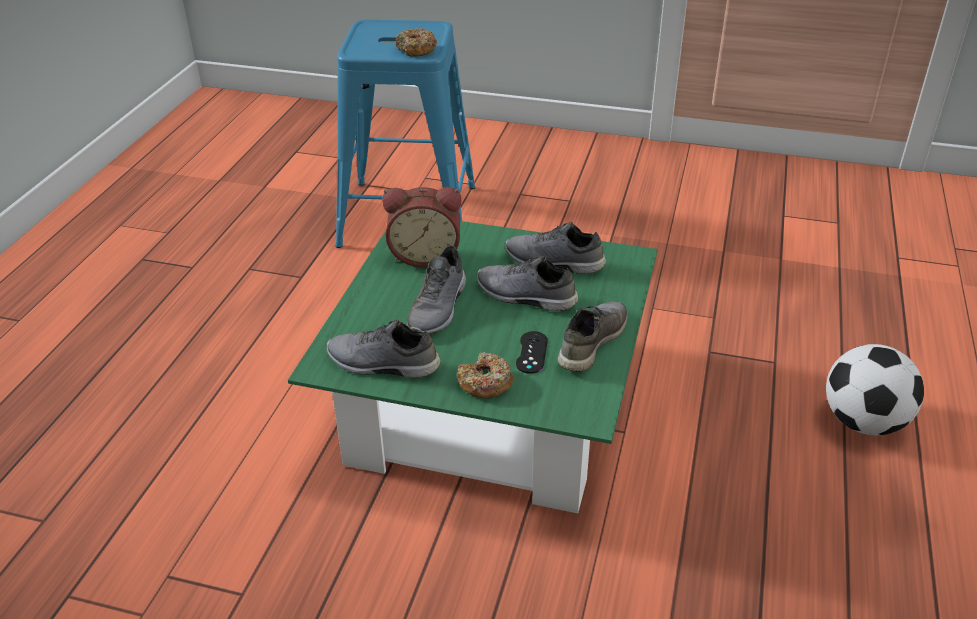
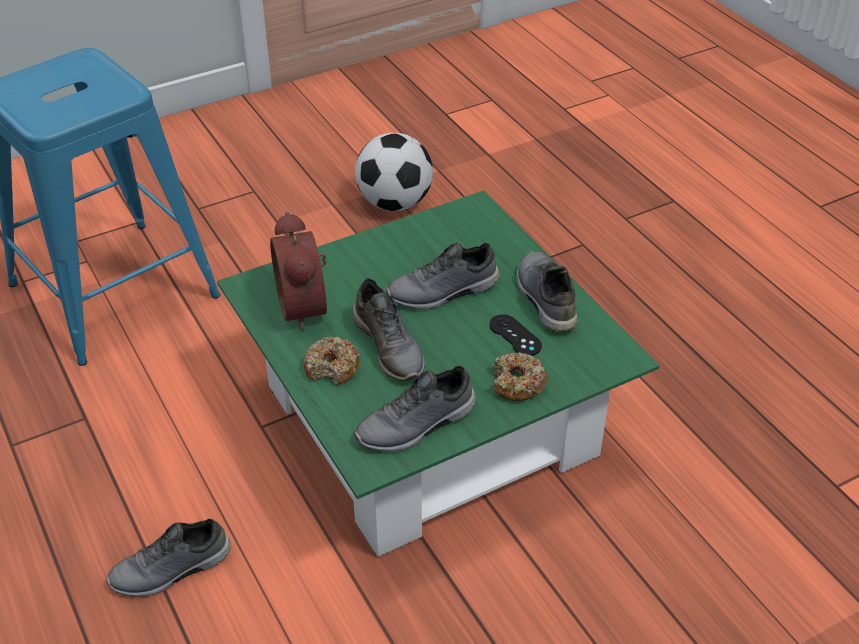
camera: 45 degrees left, 5 degrees up
(416, 49) = (109, 93): donut -> donut (332, 368)
(425, 255) = (307, 306): alarm clock -> alarm clock turned 120 degrees clockwise
(553, 263) = (423, 249): grey shoe -> grey shoe (171, 570)
(863, 422) = (686, 255): football -> football (394, 203)

